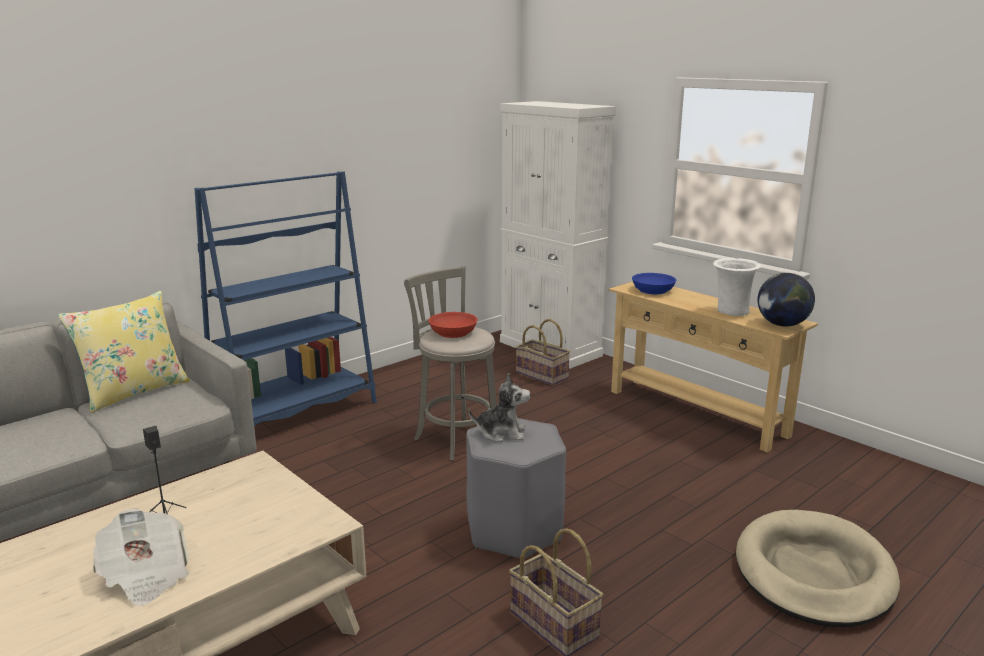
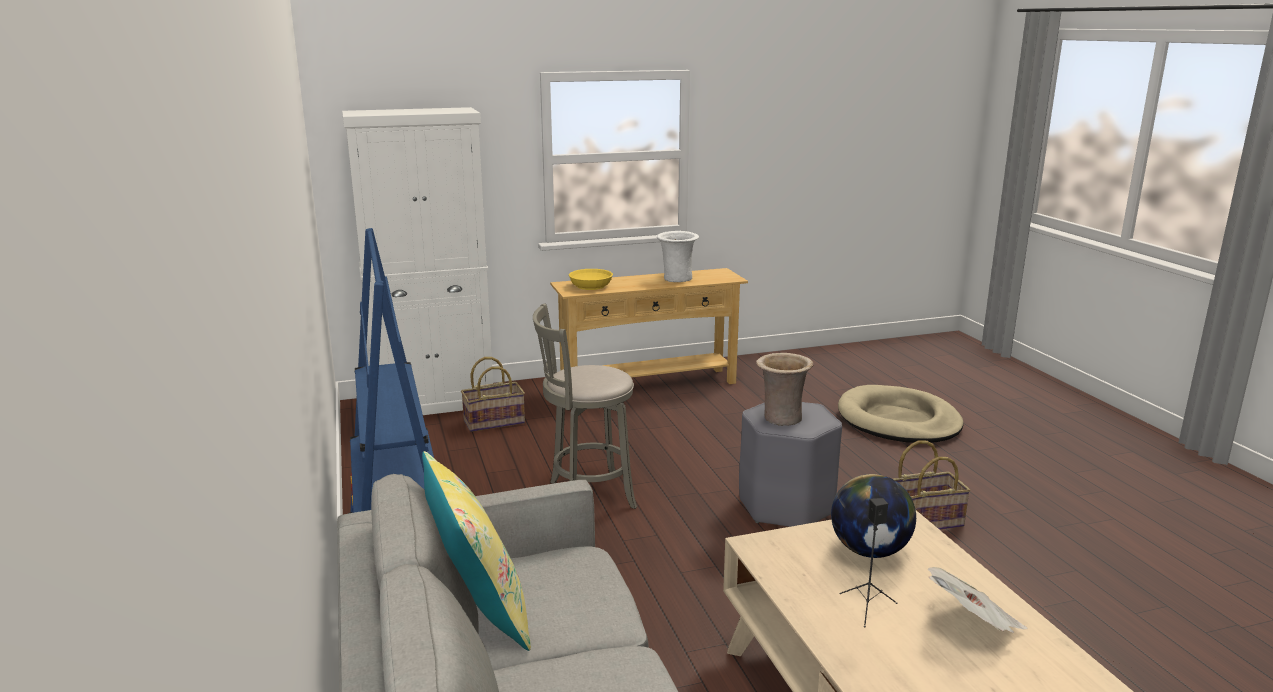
camera: 65 degrees left, 0 degrees up
(453, 332) = (583, 376): red bowl -> none
(501, 433) = (781, 418): plush toy -> beige vase
(653, 290) = (591, 286): blue bowl -> yellow bowl
(782, 325) = (722, 275): globe -> globe (869, 551)

